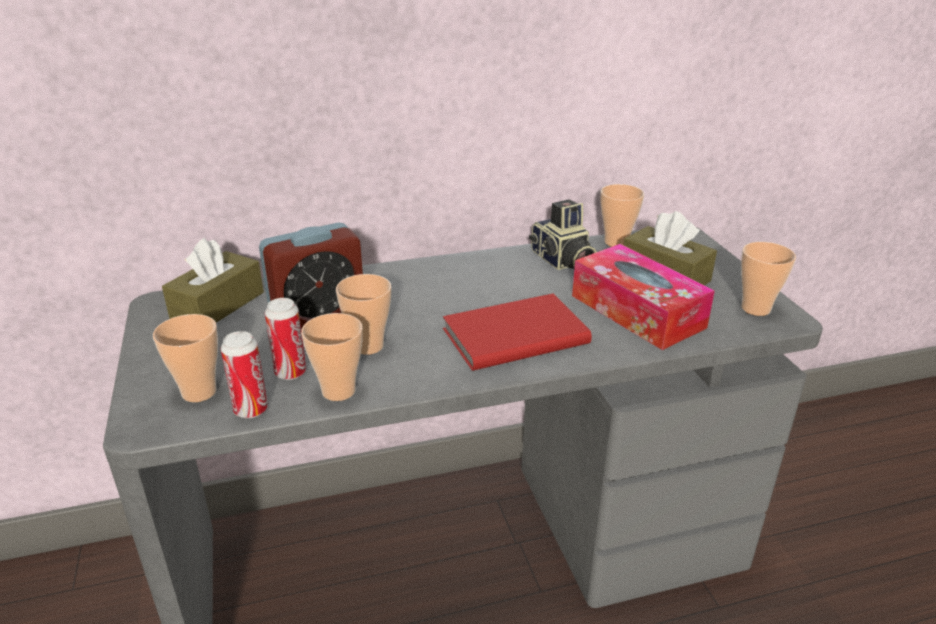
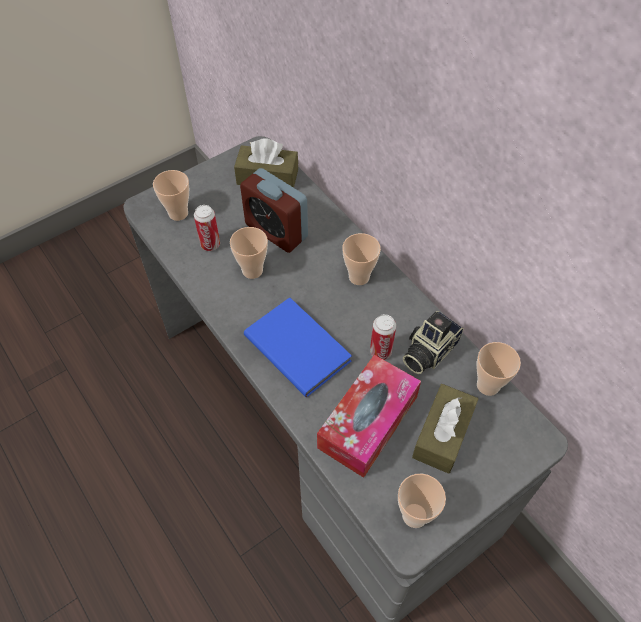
camera: 70 degrees right, 25 degrees up
(251, 410) = (170, 243): can -> can (380, 352)
(338, 391) = (200, 274): cup -> cup (359, 277)
(512, 335) = (298, 346): red book -> blue book

